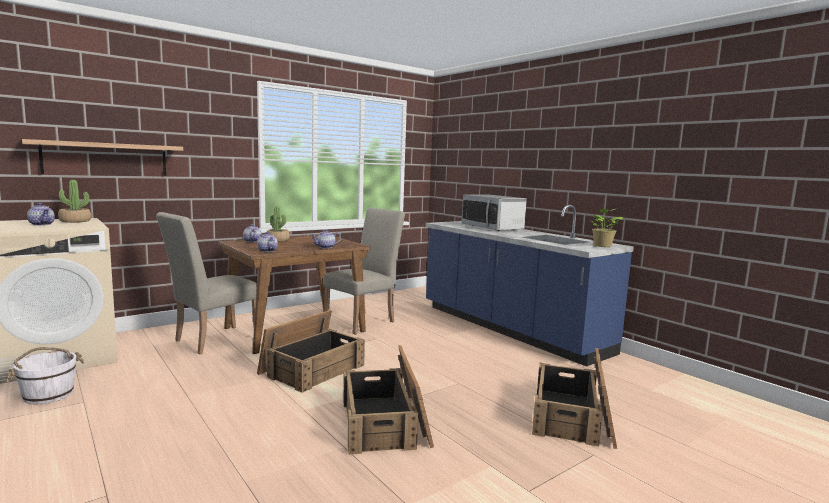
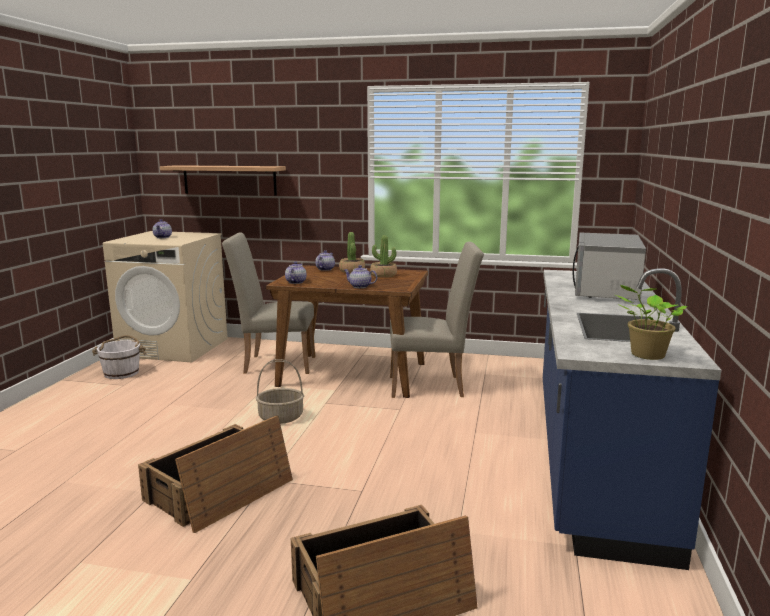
camera: 50 degrees right, 5 degrees up
(75, 221) = (193, 235): potted plant -> potted plant (383, 275)
(312, 369) = (281, 417): crate -> basket

